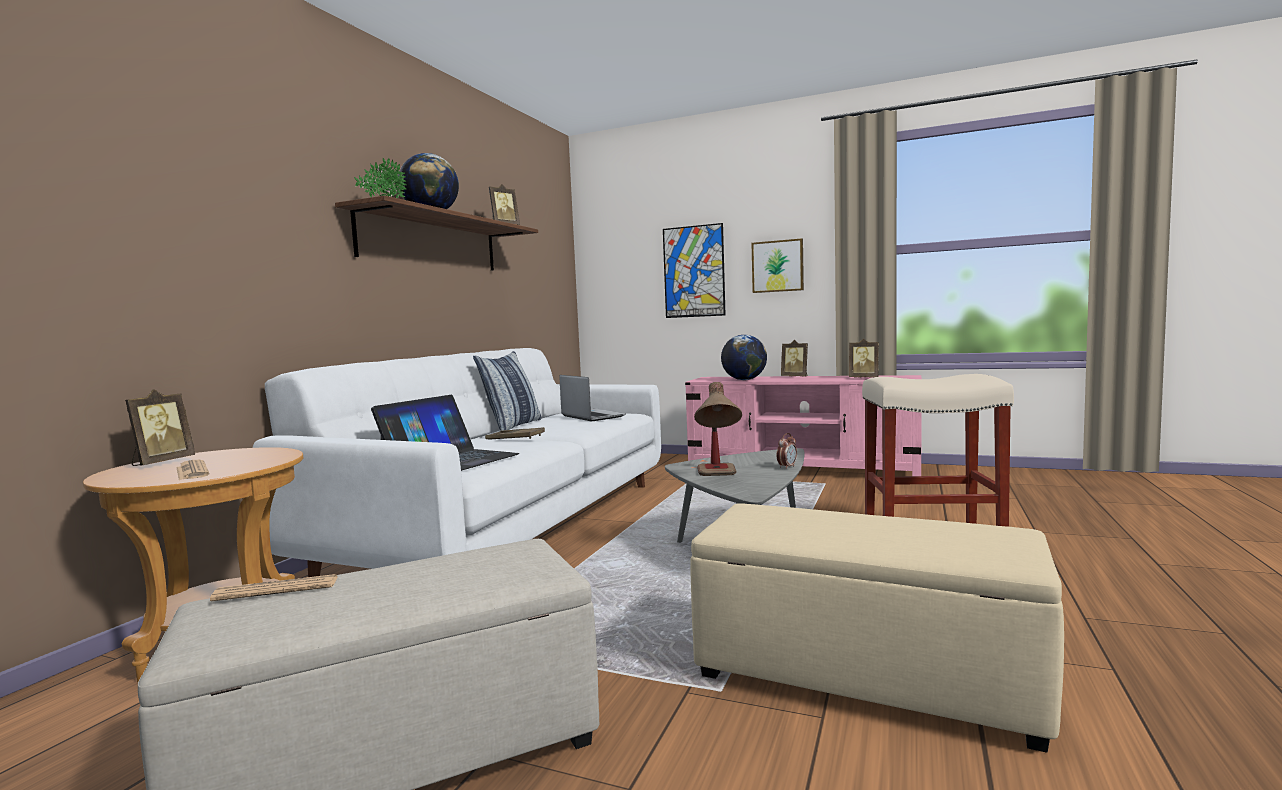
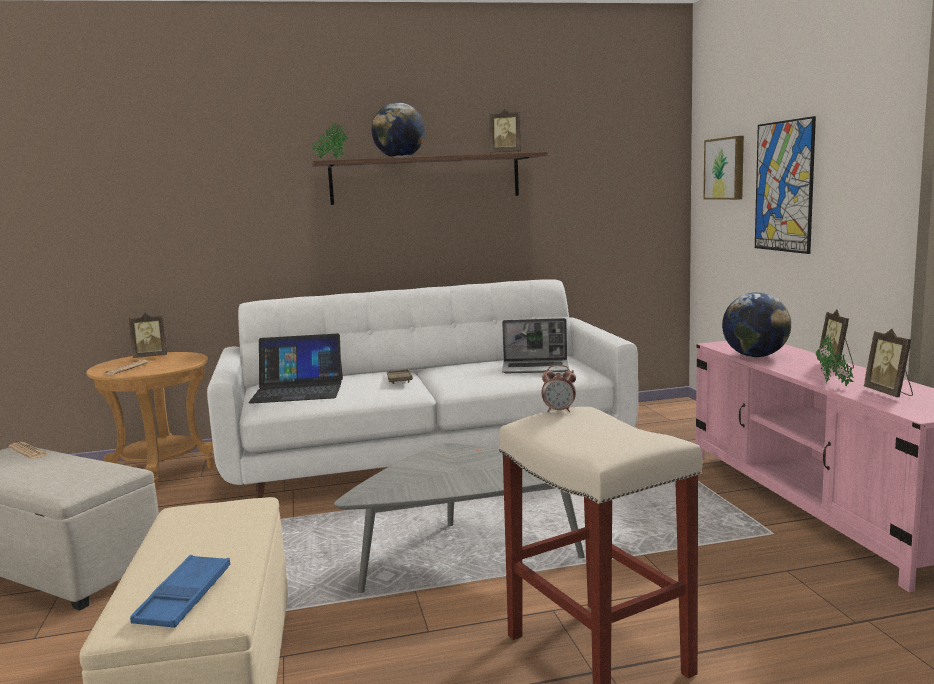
camera: 55 degrees right, 5 degrees up
(512, 426) = (461, 363): pillow -> none
(591, 416) = (536, 368): laptop -> laptop turned 75 degrees clockwise
(718, 477) = (413, 471): table lamp -> none
(778, 266) = (870, 186): picture -> picture (726, 168)
(787, 467) = (487, 485): alarm clock -> alarm clock (559, 411)
(833, 379) = (833, 385): none -> potted plant
(975, 535) = (184, 598): none -> blue tray

